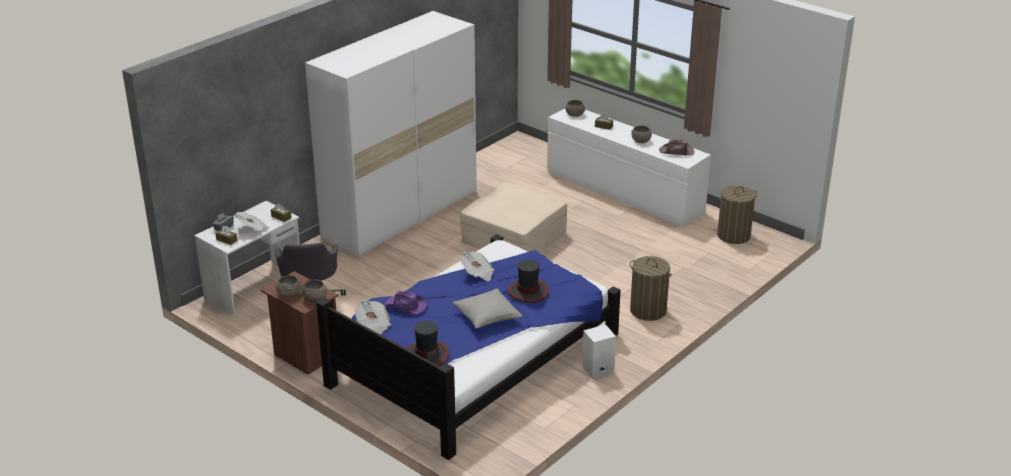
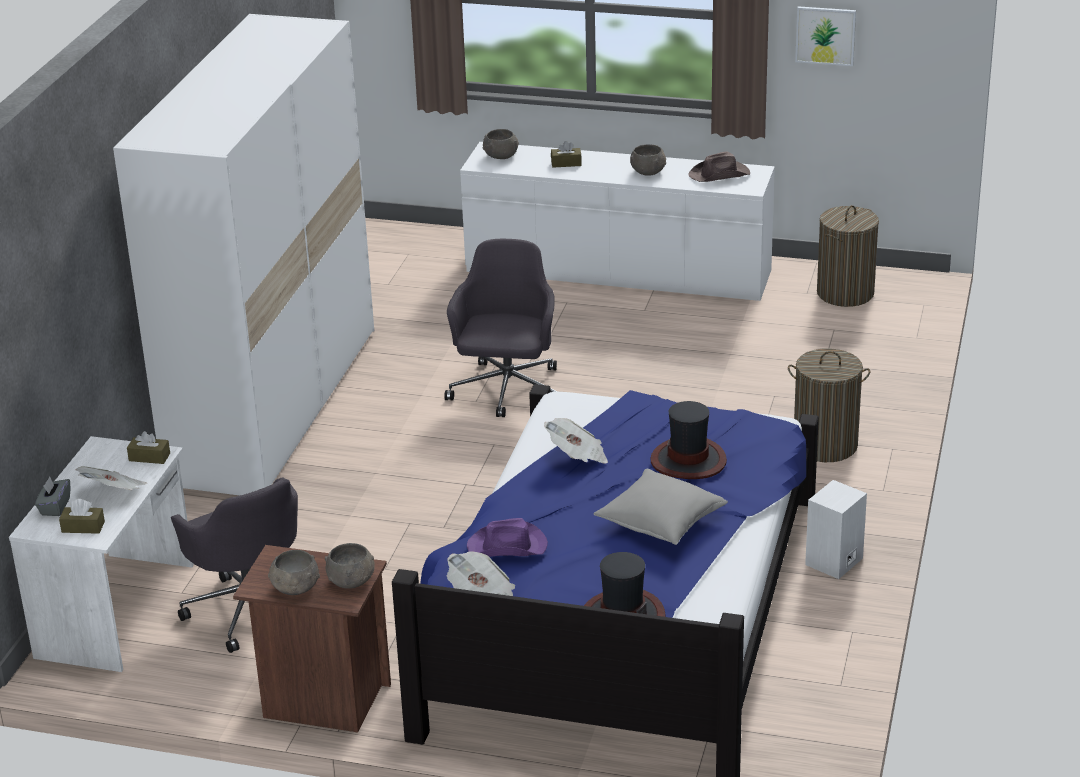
camera: 25 degrees left, 0 degrees up
(514, 237) = (507, 391): beige ottoman -> grey office chair
(748, 87) = (825, 35): none -> picture

